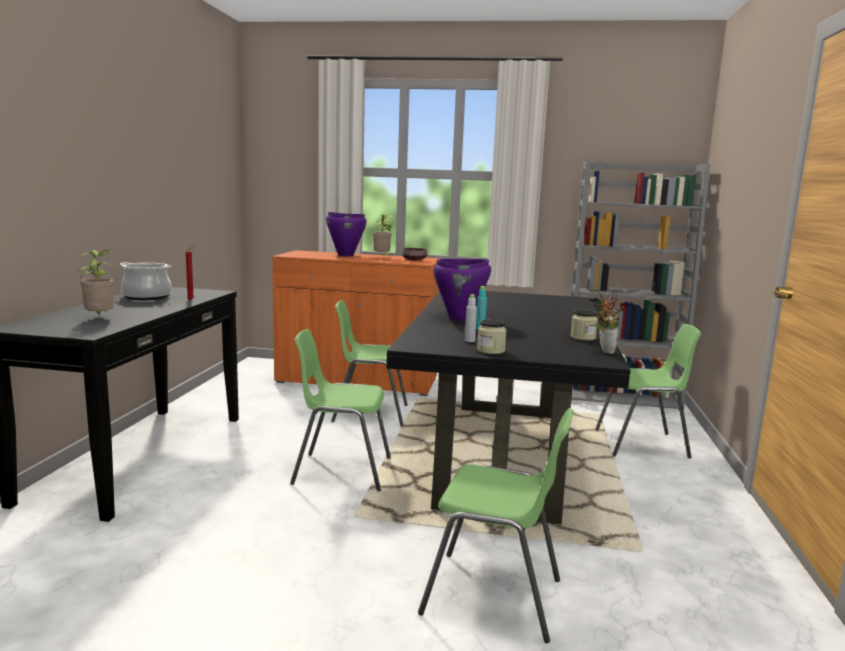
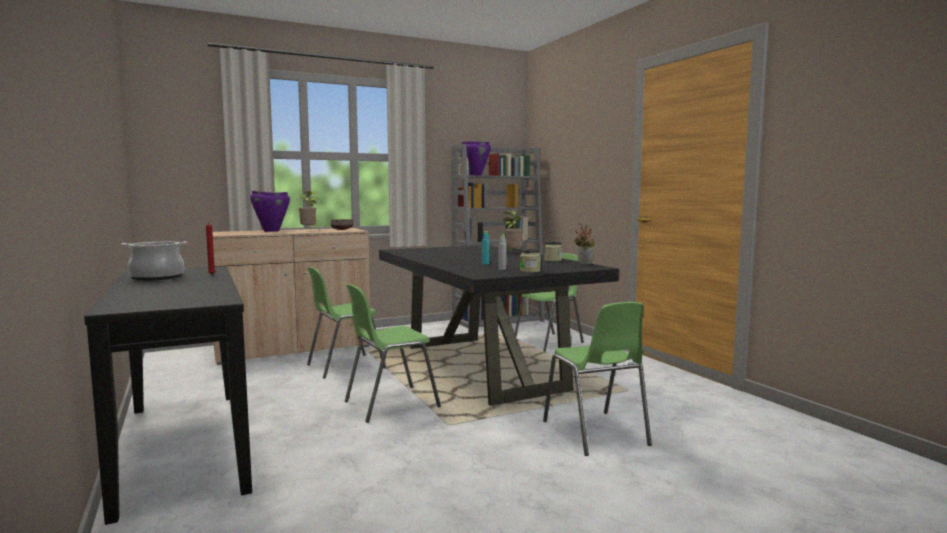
camera: 35 degrees left, 5 degrees down
(100, 318) = (181, 293): potted plant -> potted plant (513, 253)
(357, 381) = (293, 348): orange cabinet -> beige cabinet
(460, 318) = (456, 261): purple cooking pot -> purple cooking pot (475, 175)
(494, 596) = (595, 433): green chair -> green chair turned 90 degrees clockwise

